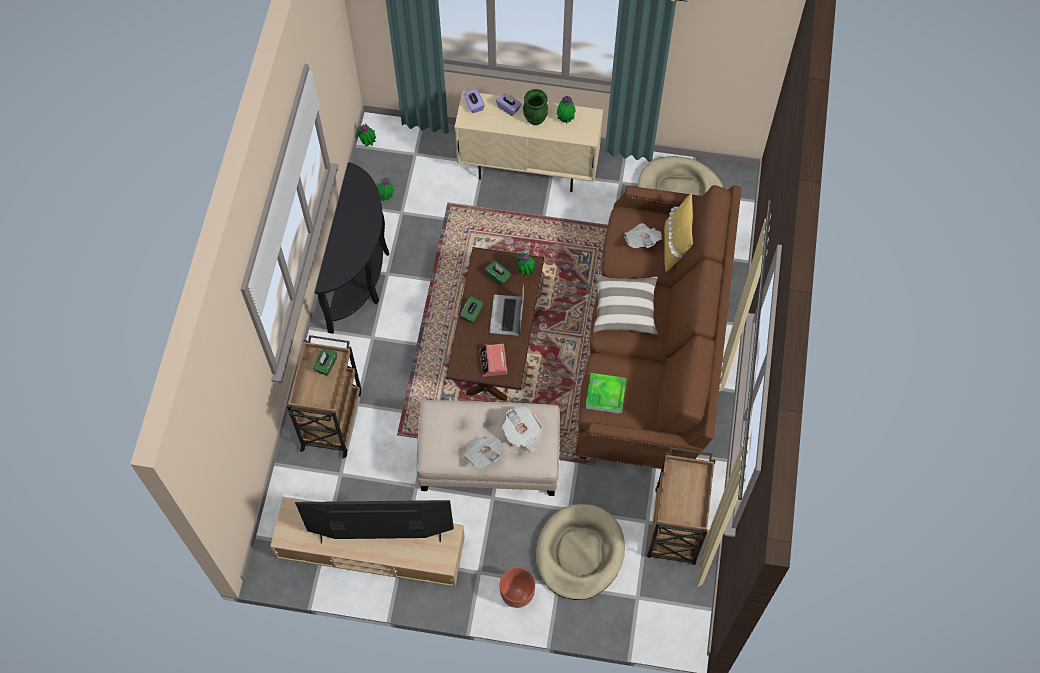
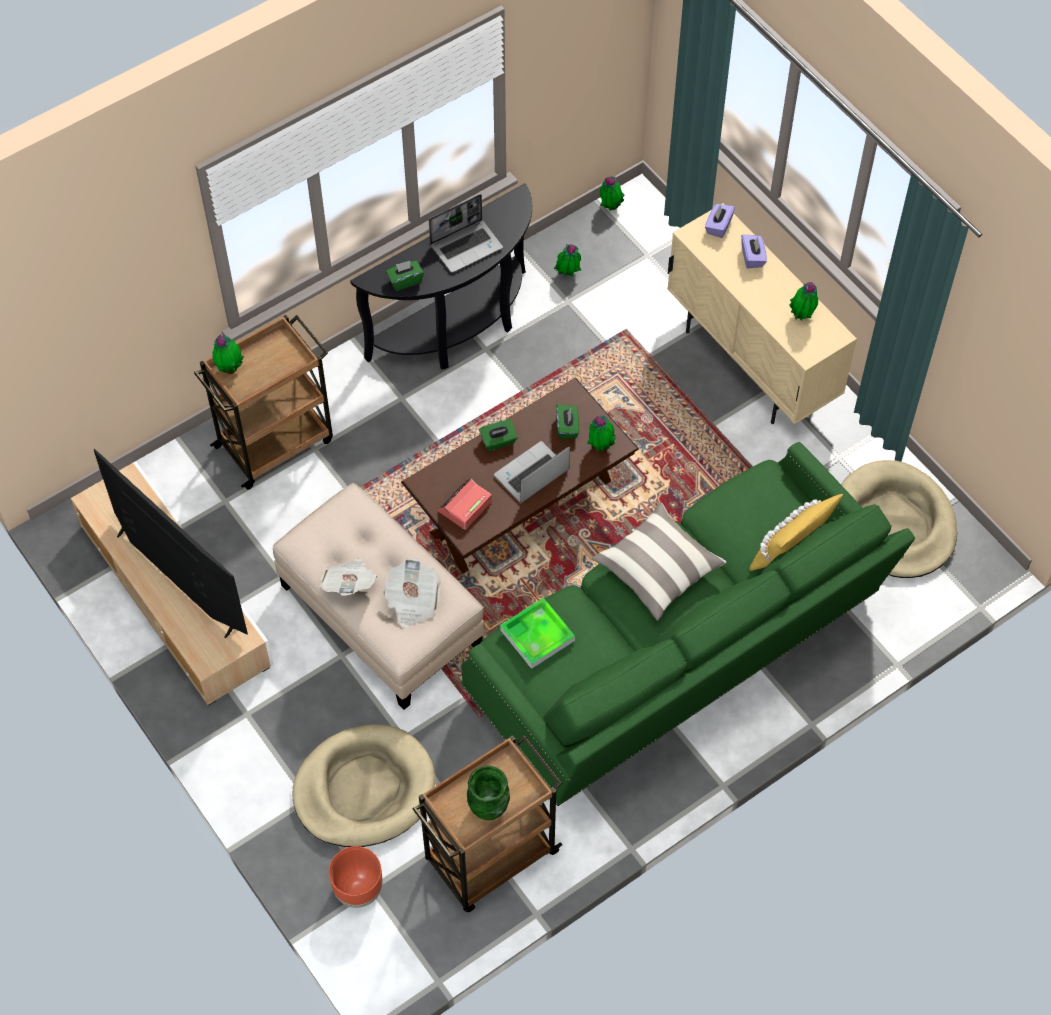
camera: 45 degrees right, 5 degrees down
(305, 395) = (230, 369): none -> potted plant
(326, 365) = (281, 357): green tissue box -> green tissue box (405, 281)
(356, 221) = (467, 246): none -> laptop
(517, 594) = (257, 770): brown planter -> brown planter (357, 890)
(535, 119) = (769, 290): green vase -> green vase (489, 807)
(641, 241) = (758, 515): newspaper -> none
(652, 348) = (677, 656): brown sofa -> green sofa

